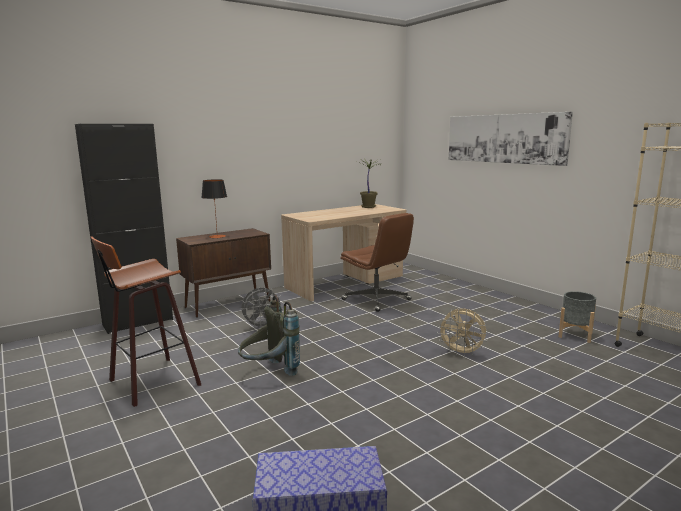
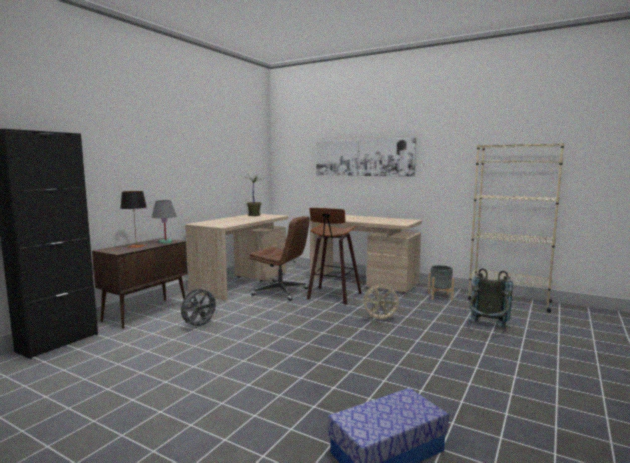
camera: 25 degrees left, 5 degrees down
(151, 382) = (130, 392): stool -> stool (333, 296)
(248, 234) = (165, 242): none -> grey table lamp
(269, 373) = (243, 361): grey backpack -> grey backpack (487, 329)
(488, 300) = (364, 282): none -> beige desk

